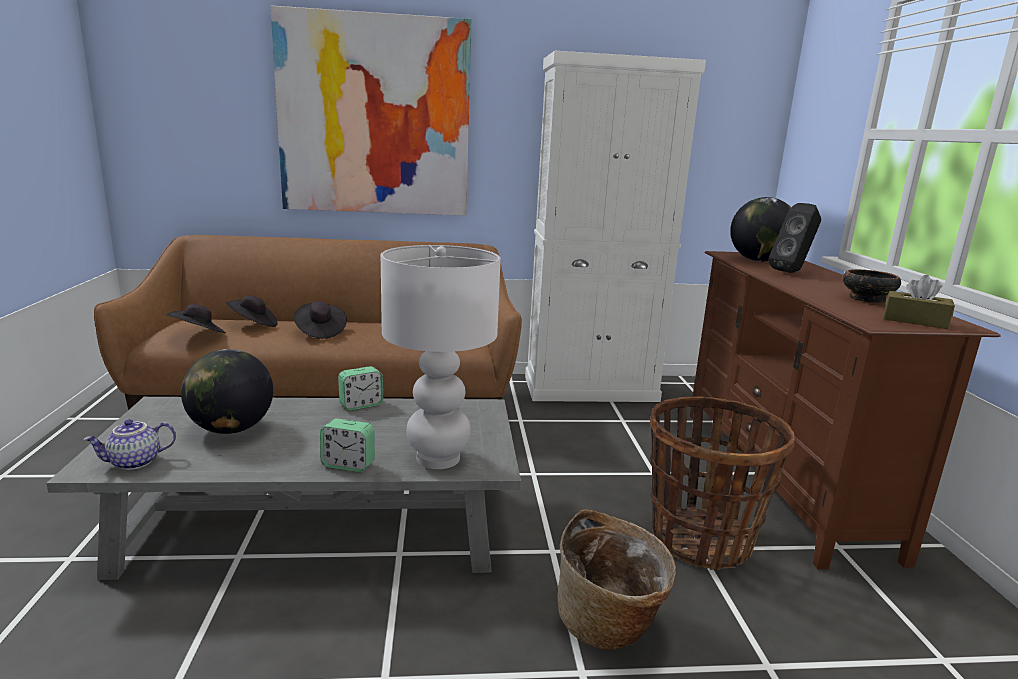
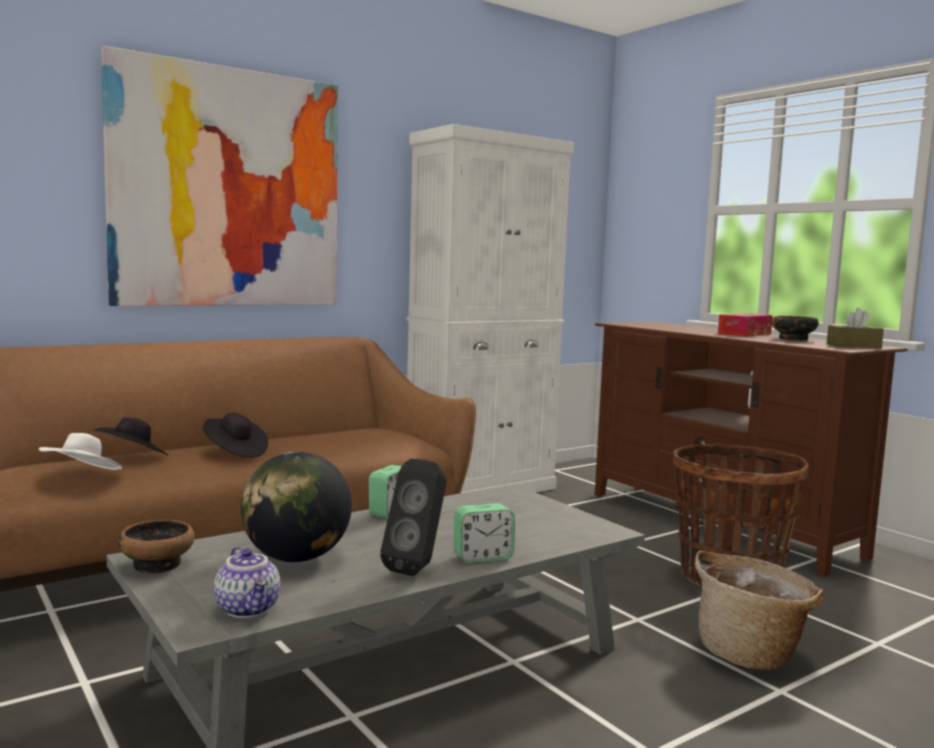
camera: 30 degrees left, 10 degrees down
(134, 463) = (249, 609): teapot -> teapot turned 60 degrees counterclockwise
(152, 412) = (158, 565): none -> bowl
(199, 335) = (82, 476): black hat -> white hat
(437, 458) = (549, 535): white table lamp -> none
(758, 261) = (654, 325): globe -> none
(792, 272) = (699, 330): black speaker -> black speaker (418, 568)
(831, 284) = (744, 334): none -> tissue box

